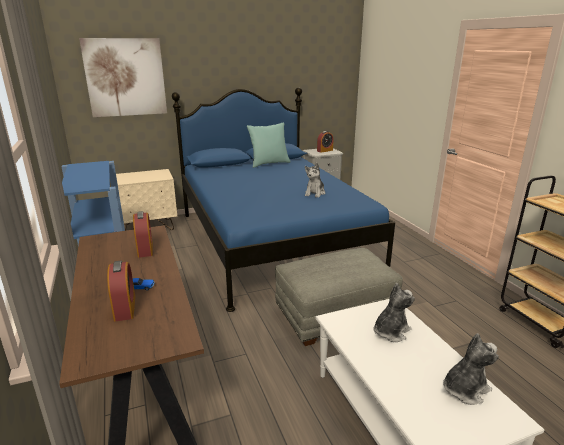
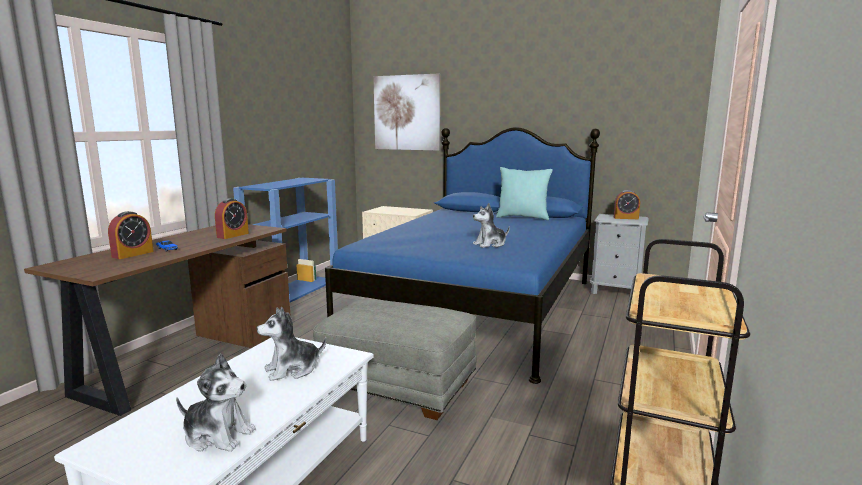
camera: 45 degrees right, 10 degrees down
(390, 331) = (292, 369): plush toy -> plush toy turned 150 degrees clockwise

